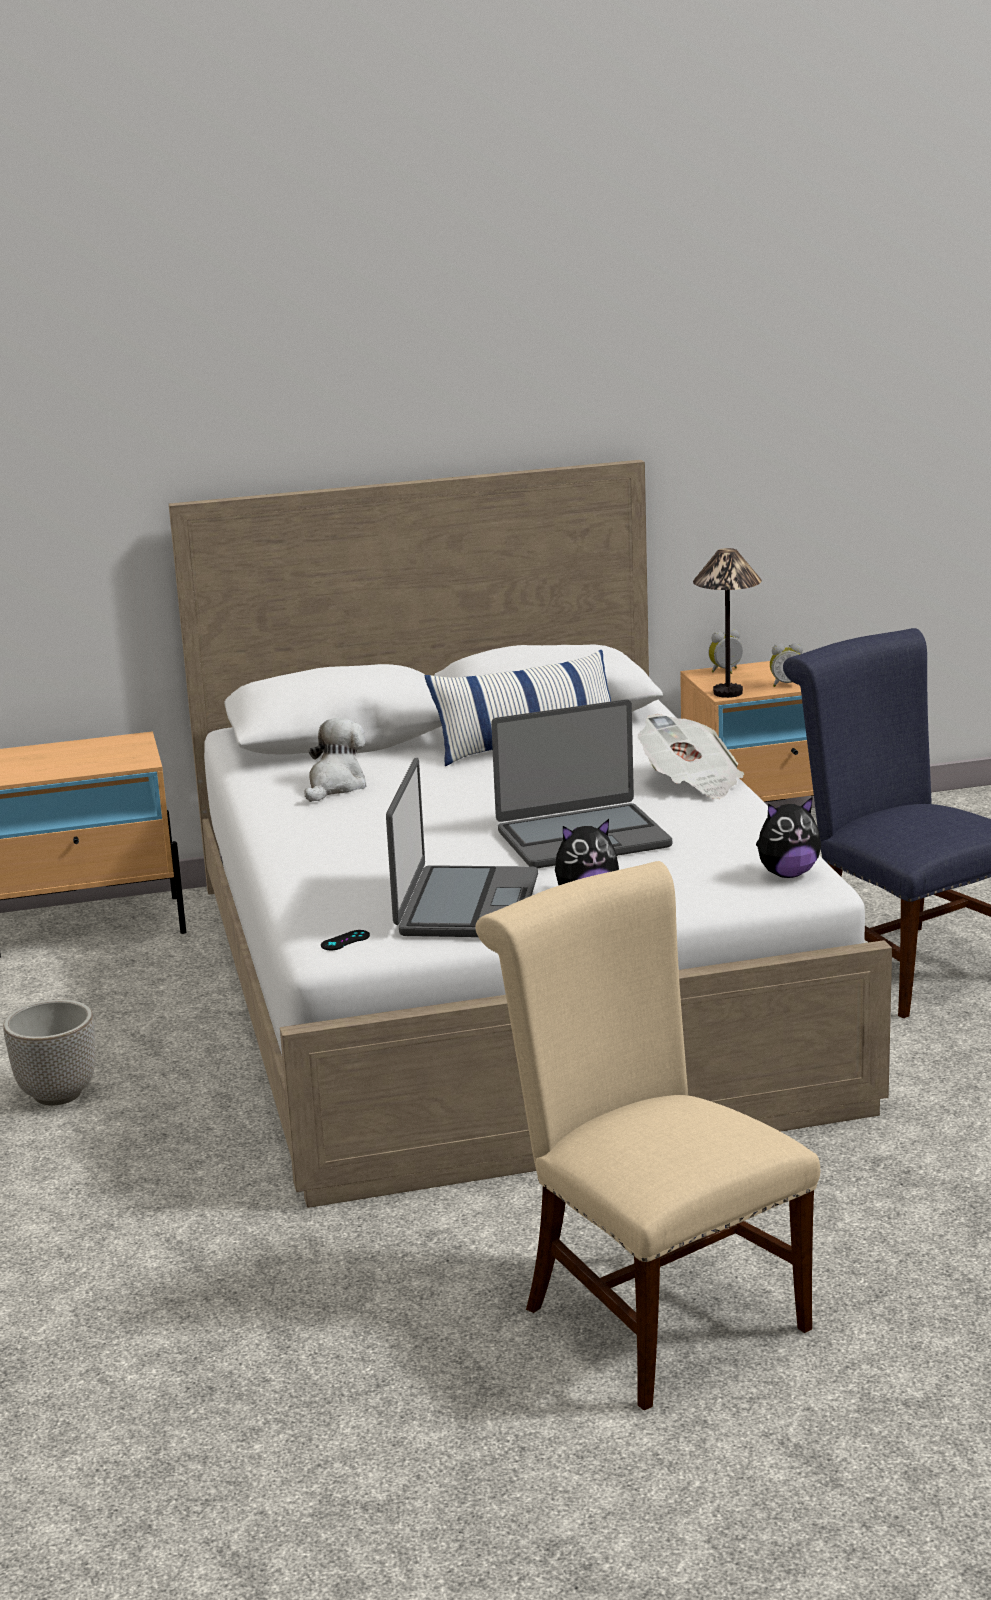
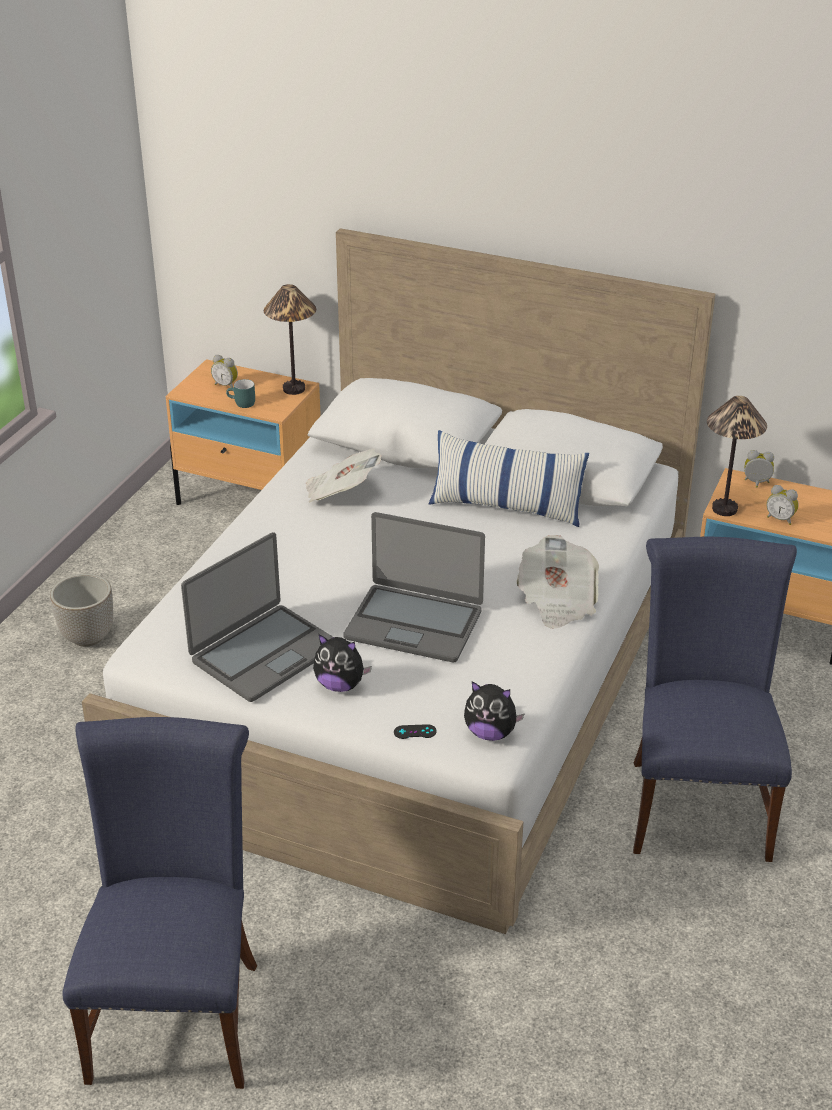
camera: 35 degrees right, 15 degrees up
(42, 761) = (226, 385): none -> alarm clock
(88, 768) = (241, 404): none -> turquoise mug
(132, 742) = (294, 389): none -> table lamp
(335, 786) = (341, 493): plush toy -> newspaper
(345, 940) = (160, 649): black game controller -> black game controller (415, 732)
(653, 1311) = (177, 1011): beige chair -> blue chair

